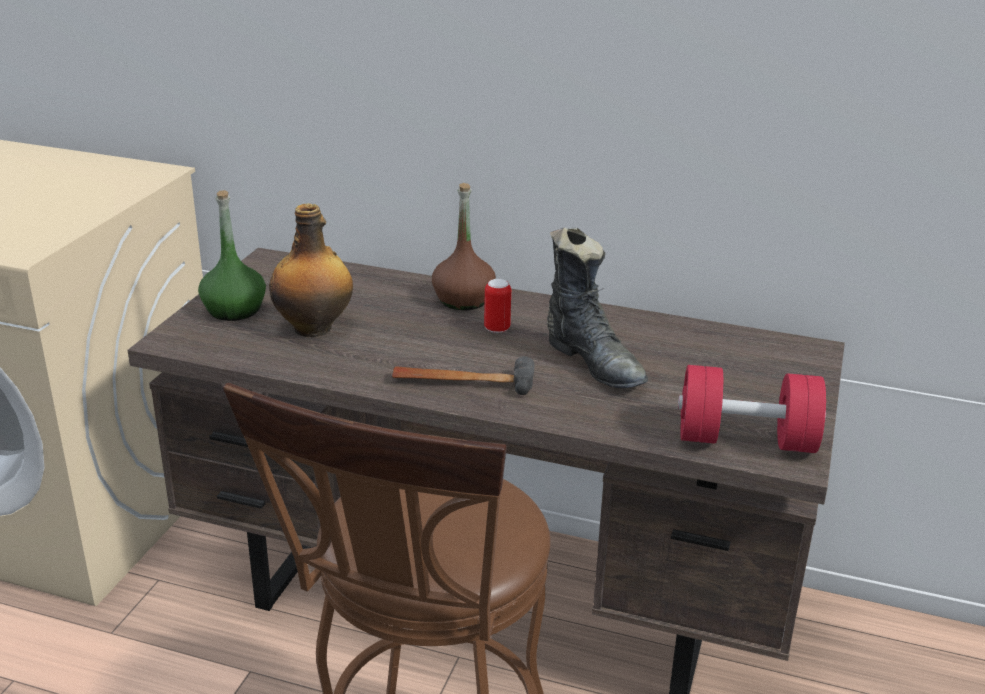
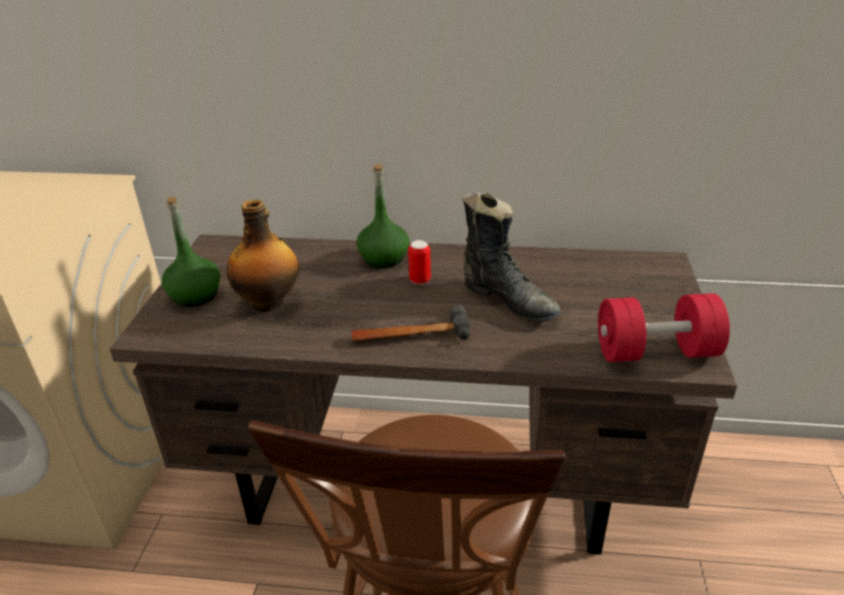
camera: 10 degrees left, 5 degrees up
(464, 300) = (384, 258): brown bottle -> green bottle

